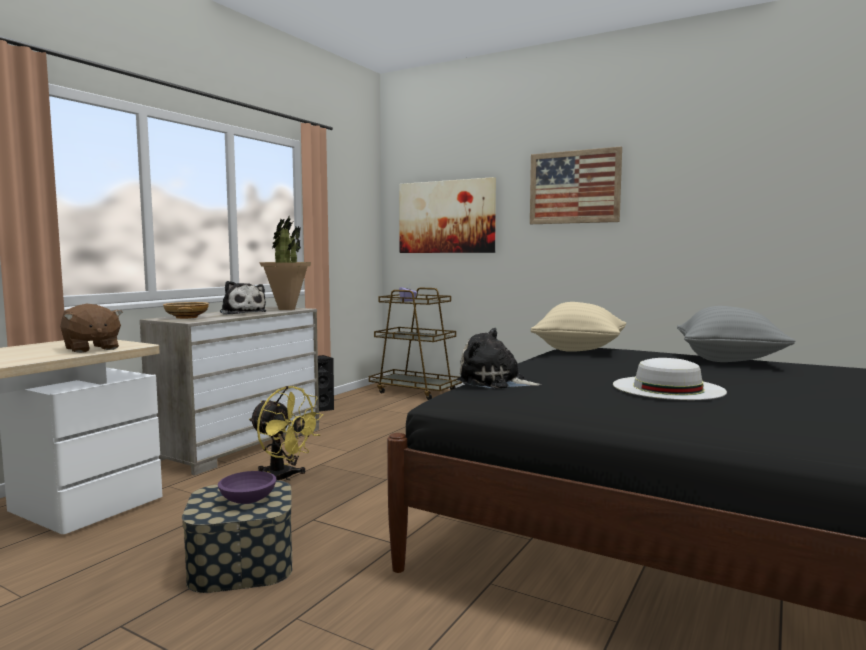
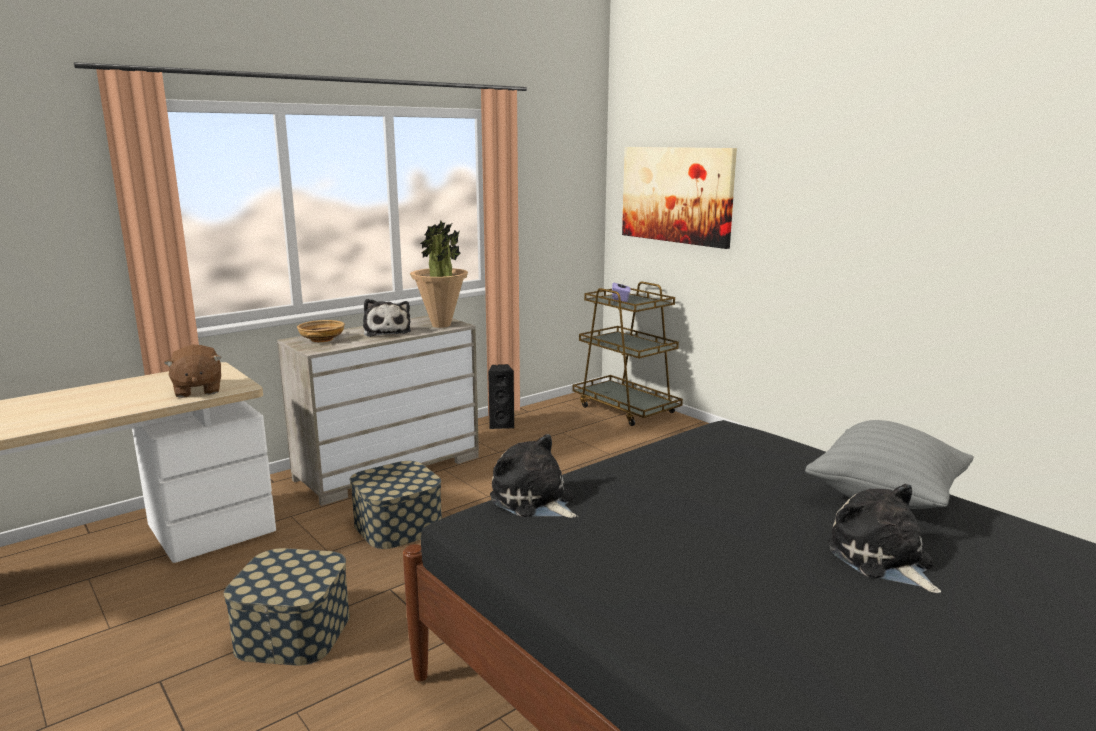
camera: 20 degrees right, 10 degrees up
(249, 500) = (294, 576): purple bowl -> none
(283, 478) = (398, 525): yellow fan -> storage box
(574, 187) = (833, 170): picture -> none
(579, 350) = (719, 439): beige pillow -> none
(668, 388) = (710, 554): white hat -> none
(775, 380) = (882, 560): none -> plush toy

